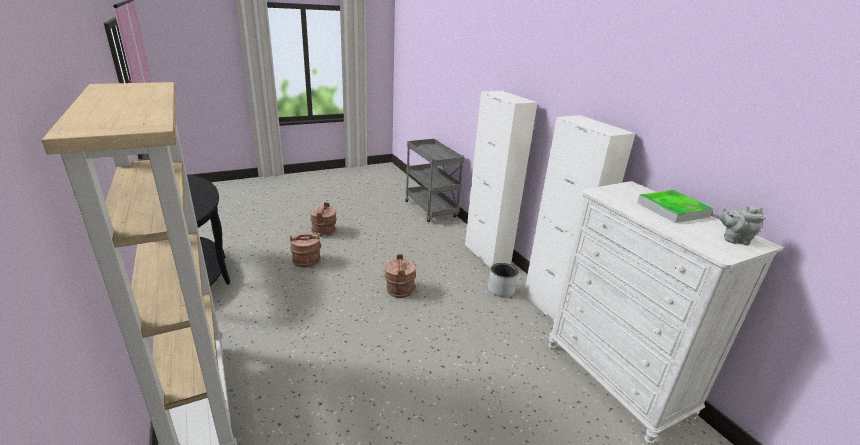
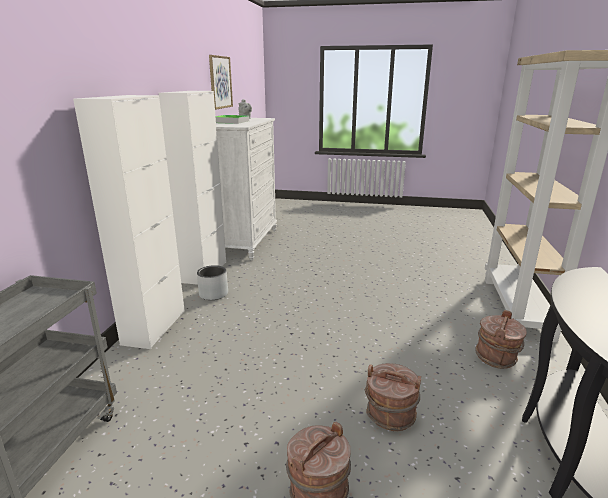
camera: 140 degrees left, 5 degrees down
(399, 290) = (303, 327): brown bucket -> brown bucket (496, 358)
(766, 162) = (220, 82): none -> picture

